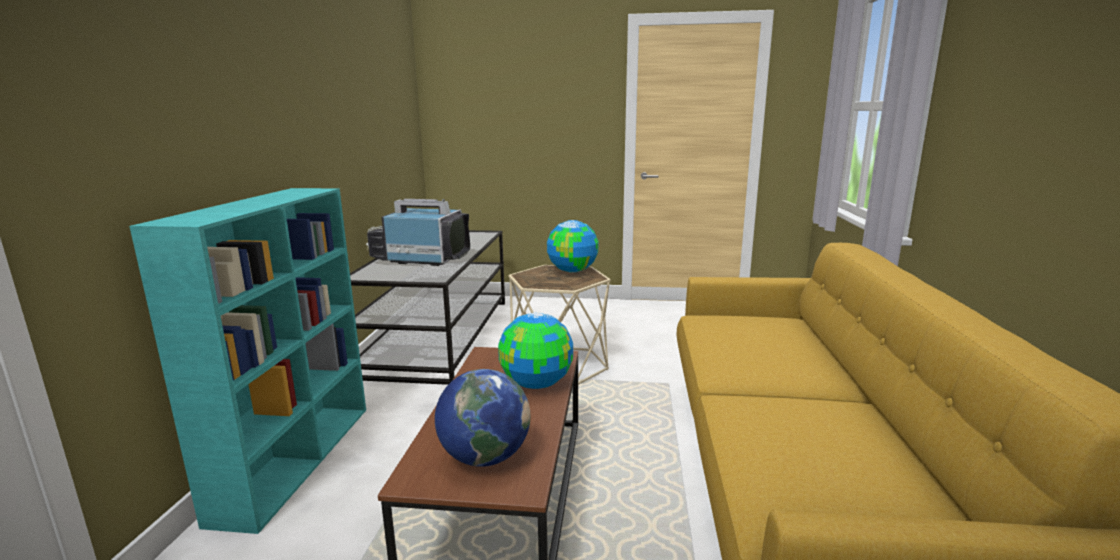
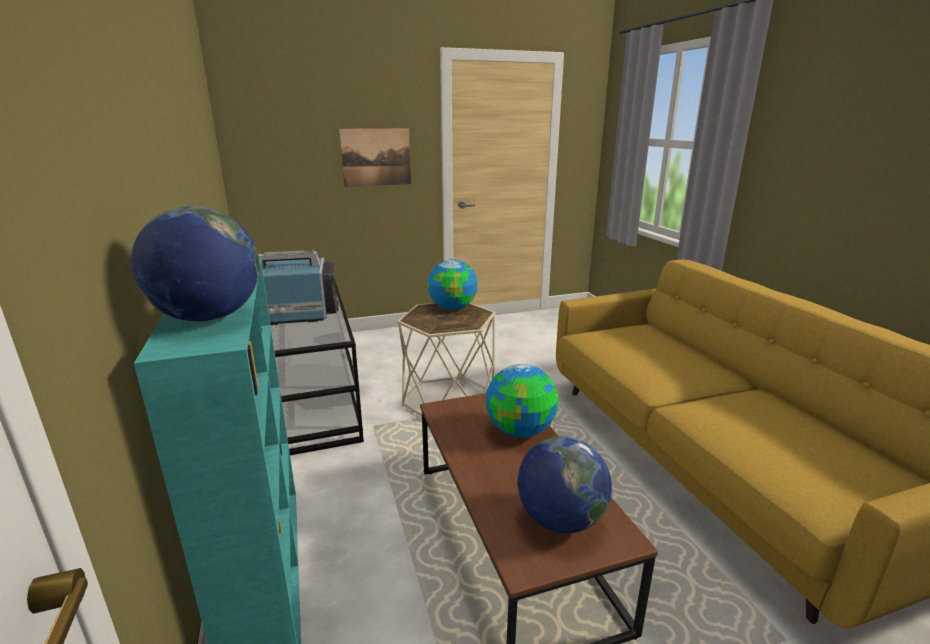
camera: 25 degrees left, 5 degrees up
(220, 212) = (208, 317): none -> globe
(557, 124) = (376, 157): none -> picture

